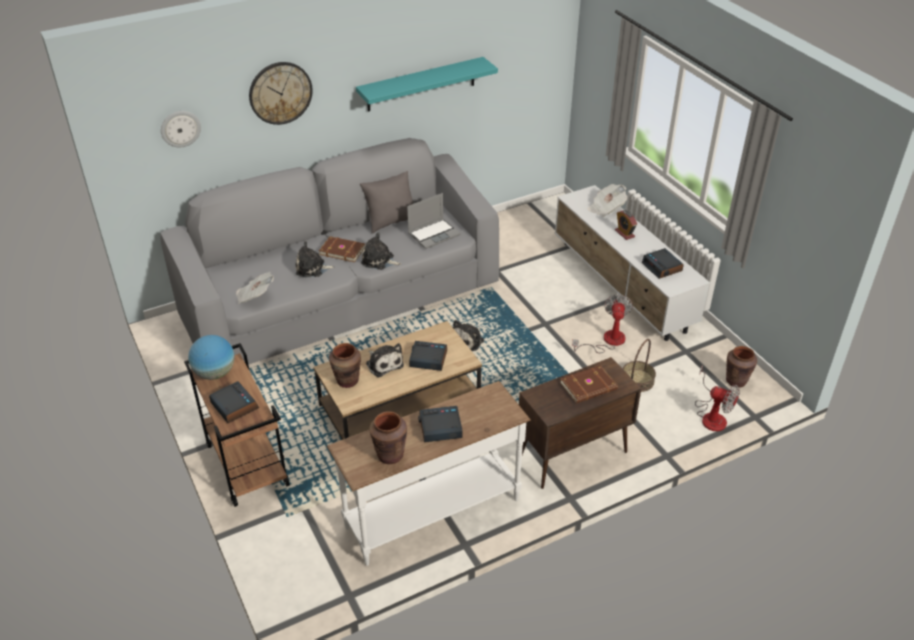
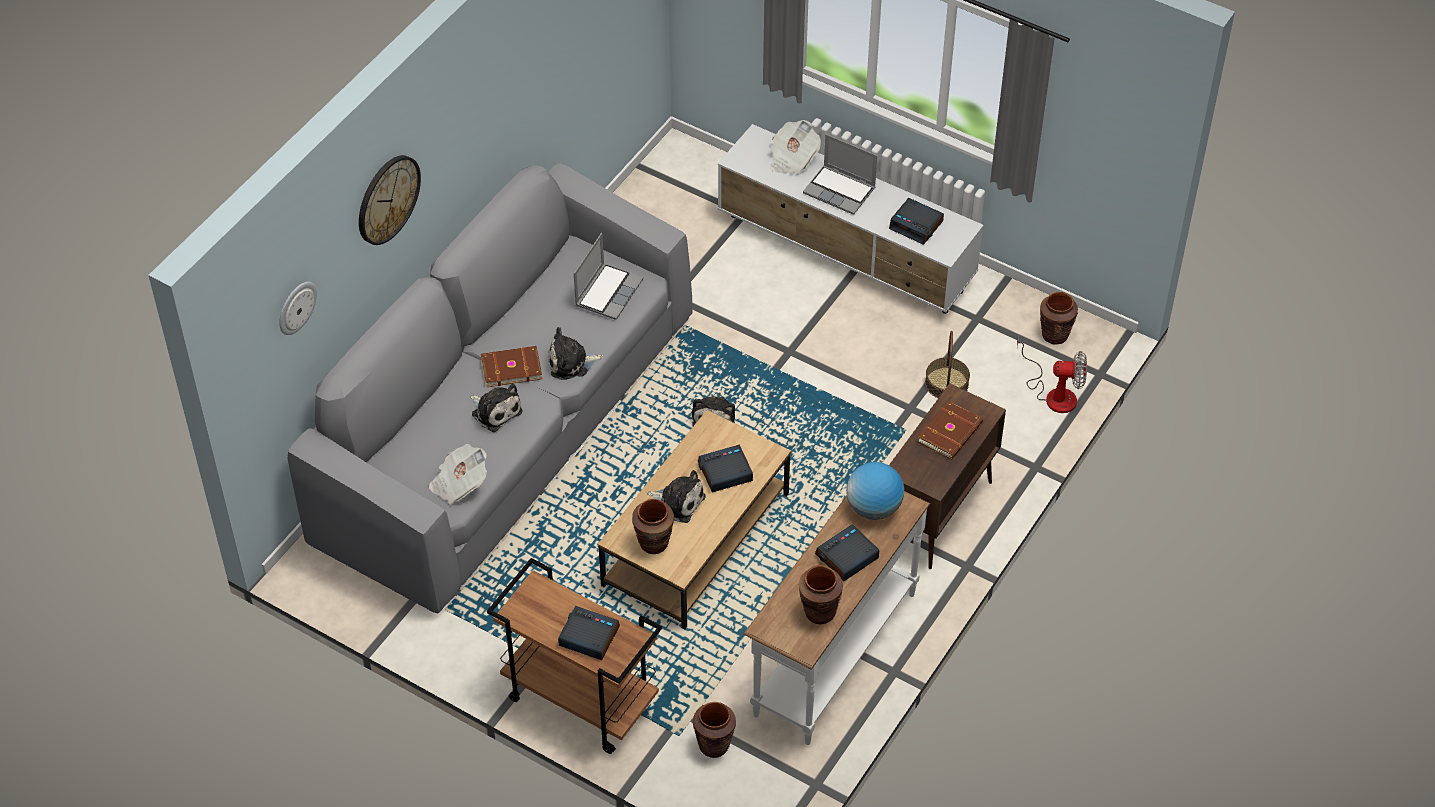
camera: 30 degrees left, 10 degrees up
(215, 373) = (528, 608): globe -> globe (874, 508)
(304, 534) = (714, 745): none -> brown vase
(312, 268) = (495, 411): plush toy -> plush toy turned 105 degrees counterclockwise
(390, 222) = (535, 295): grey pillow -> none
(421, 84) = (521, 94): turquoise shelf -> none
(607, 341) = (879, 344): fan -> none
(624, 233) = (840, 191): alarm clock -> laptop

